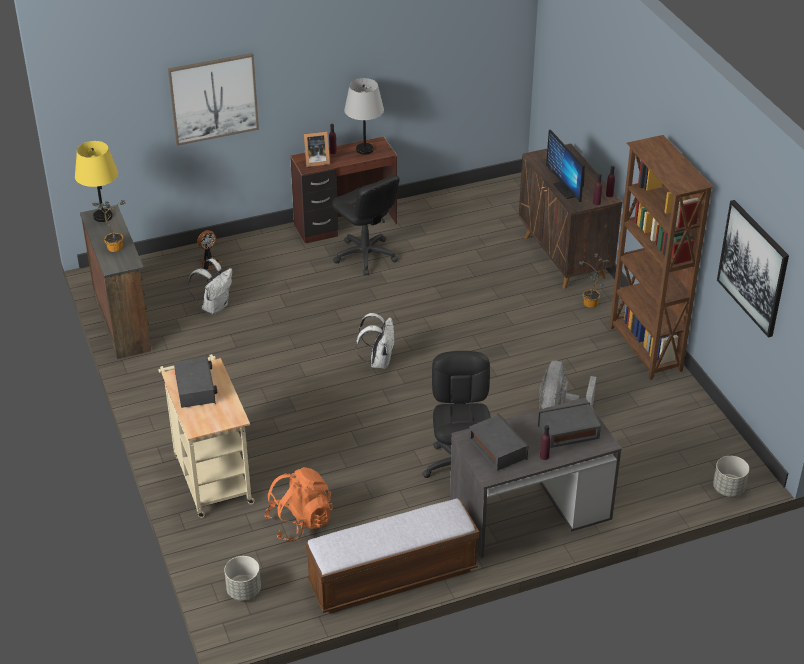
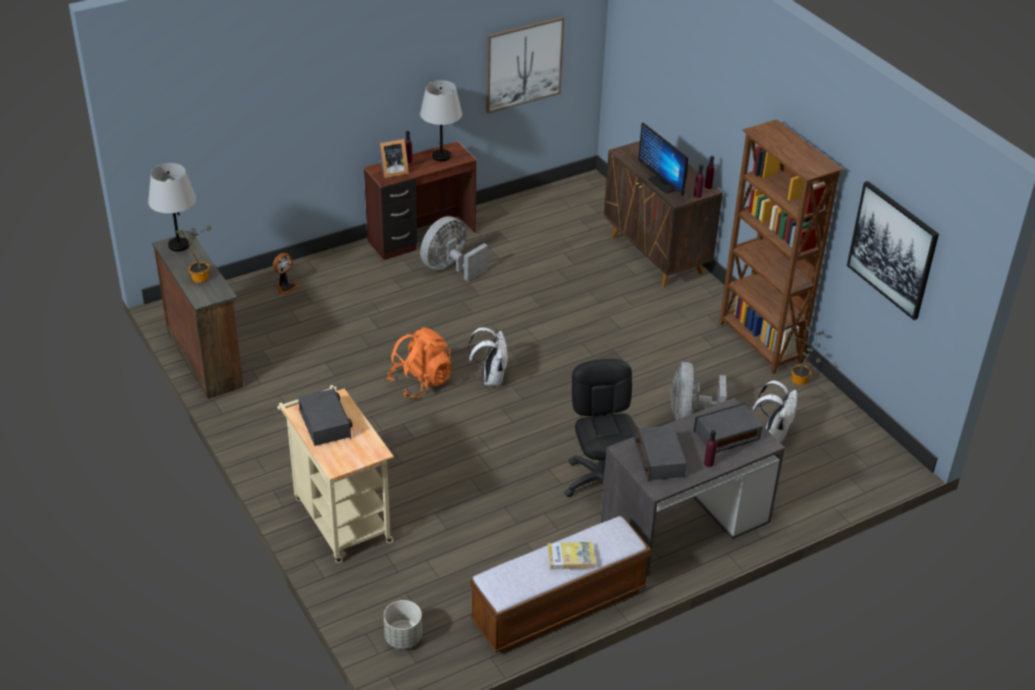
camera: 10 degrees left, 0 degrees up
(102, 216) = (178, 245): yellow table lamp -> grey table lamp
(213, 98) = (285, 110): picture -> picture (523, 64)
(215, 307) = (302, 334): white backpack -> white backpack (773, 434)
(300, 522) = (447, 557): orange backpack -> orange backpack (421, 382)
(365, 256) = (450, 268): black office chair -> grey fan
(401, 532) = (571, 557): none -> book
(498, 449) = (659, 460): radio -> radio turned 150 degrees counterclockwise
(591, 304) = (694, 301): potted plant -> potted plant (800, 381)
(728, 488) = (878, 479): grey planter -> none

